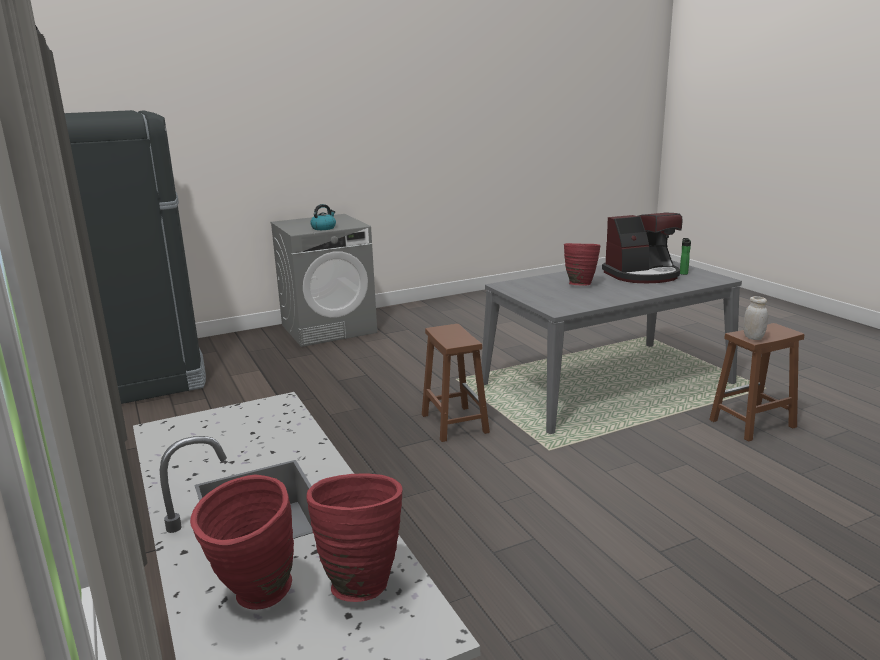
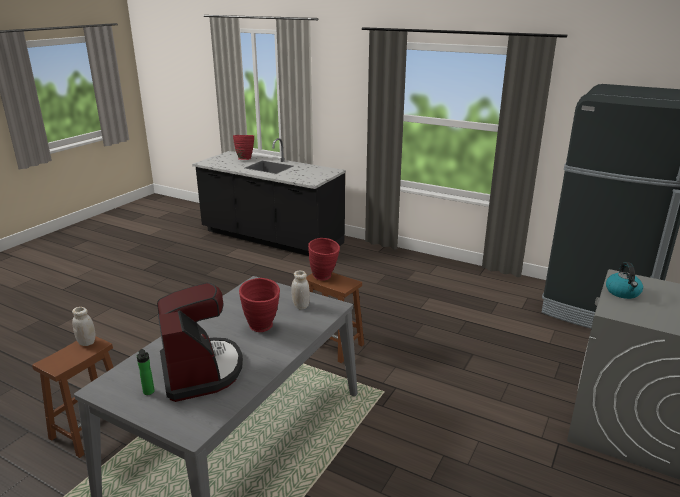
camera: 145 degrees right, 5 degrees up
(360, 580) = (225, 164): red vase -> red vase (324, 278)
(531, 290) = (301, 306): none -> white jar
(642, 275) = (201, 371): coffee machine -> coffee machine turned 120 degrees clockwise

